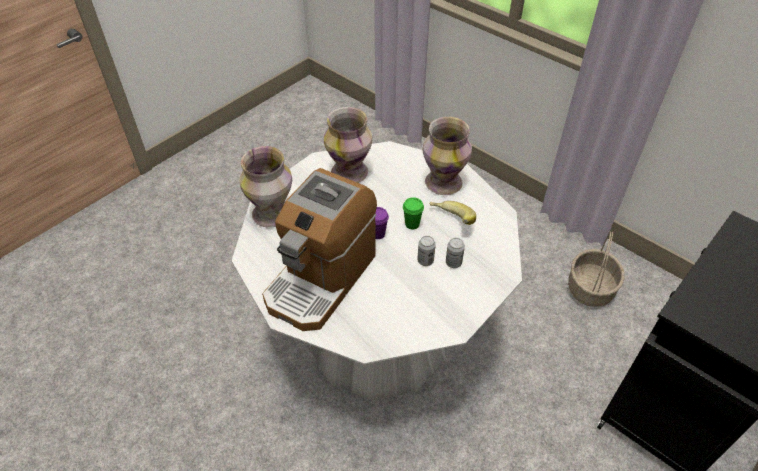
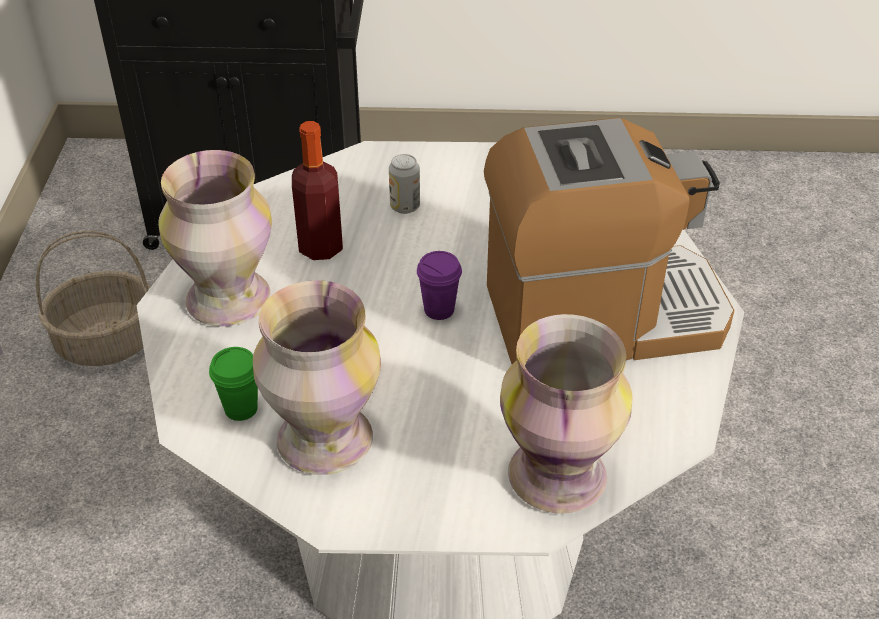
camera: 130 degrees left, 5 degrees down
(412, 224) = (373, 284): green cup -> green cup (241, 408)
(425, 261) = (433, 233): can -> none
(450, 222) = (321, 247): banana -> bottle

